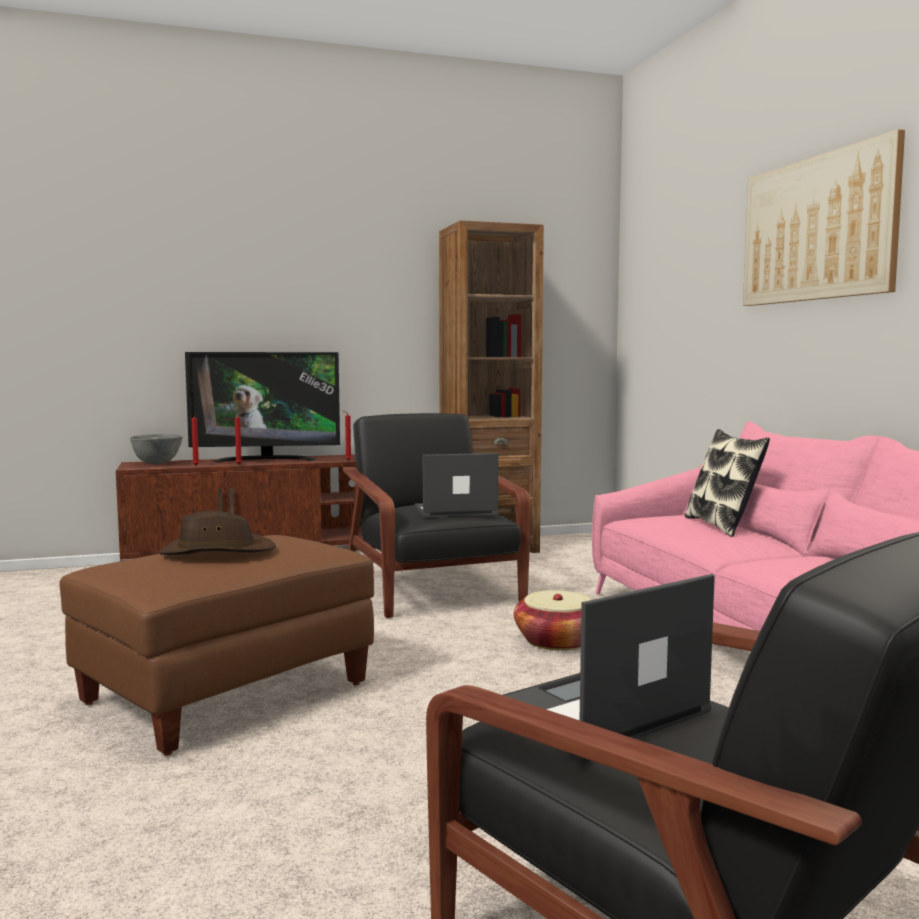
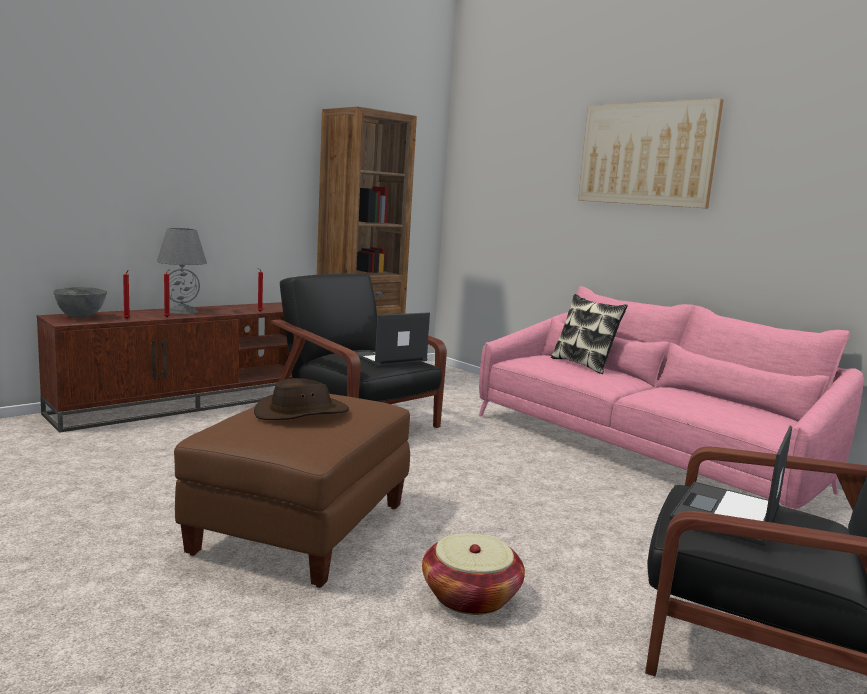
camera: 25 degrees left, 5 degrees up
(266, 460) = (182, 311): television -> grey table lamp
(557, 641) = (494, 457): basket -> basket (470, 596)

